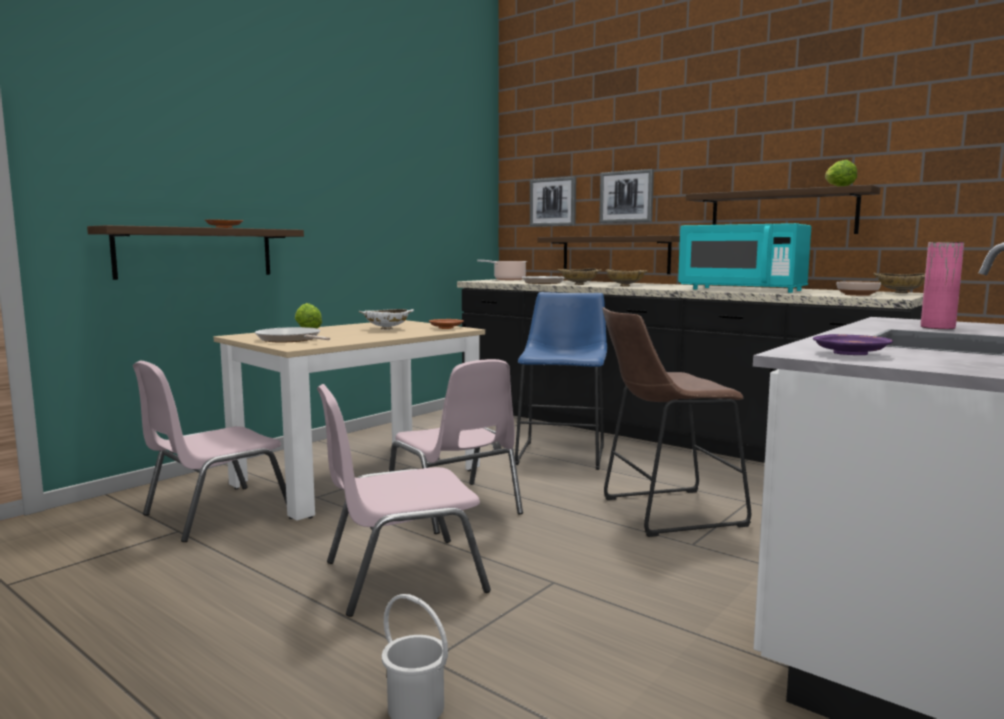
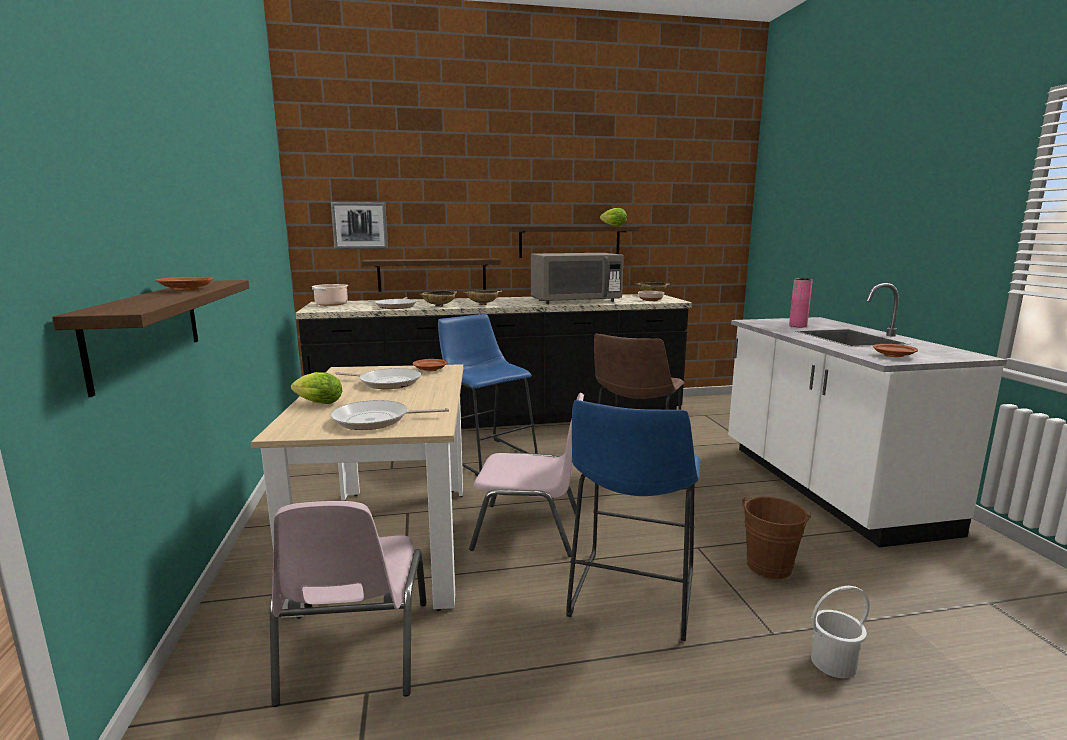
camera: 50 degrees left, 5 degrees up
(386, 329) = (387, 382): white bowl -> frying pan
(401, 576) = (630, 598): pink chair -> blue stool
(585, 629) = (770, 564): none -> brown bucket
(626, 196) = (440, 224): picture -> none
(742, 290) = (575, 301): turquoise microwave -> grey microwave
(850, 354) = (893, 355): purple plate -> brown plate

